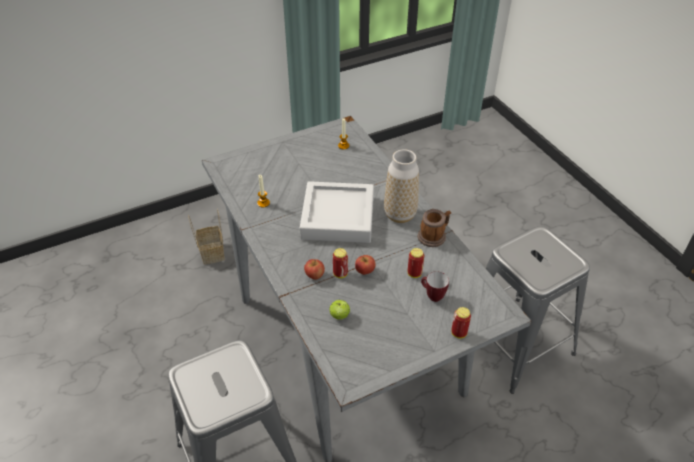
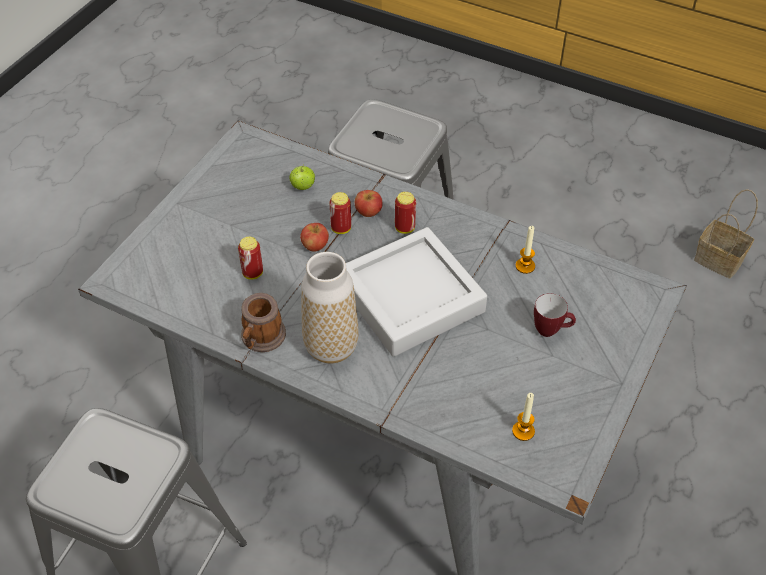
camera: 145 degrees right, 5 degrees up
(211, 252) = (683, 457): basket -> basket (720, 260)
(432, 296) = (214, 257): mug -> mug (551, 330)
(458, 333) = (159, 232): can -> can (405, 228)

